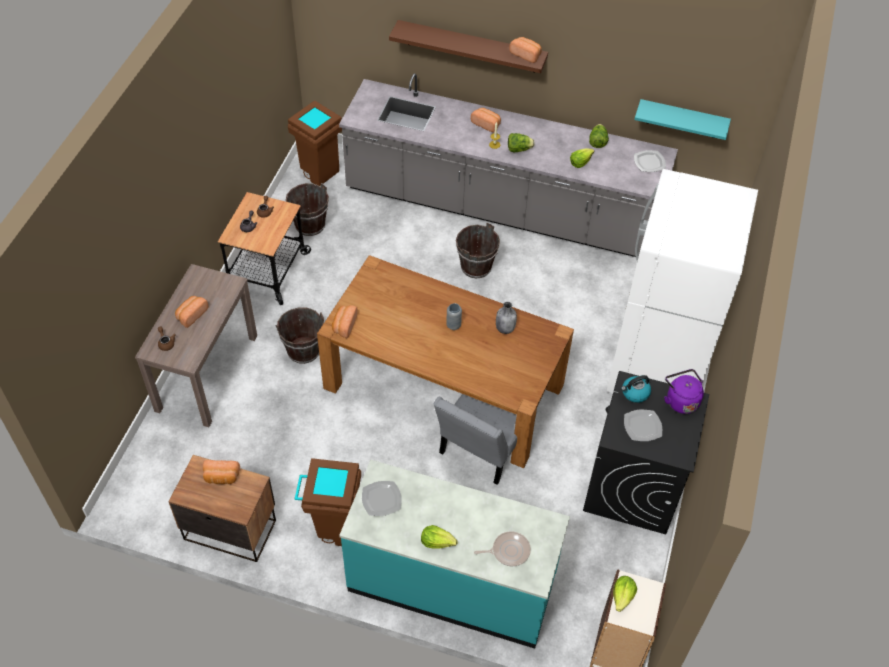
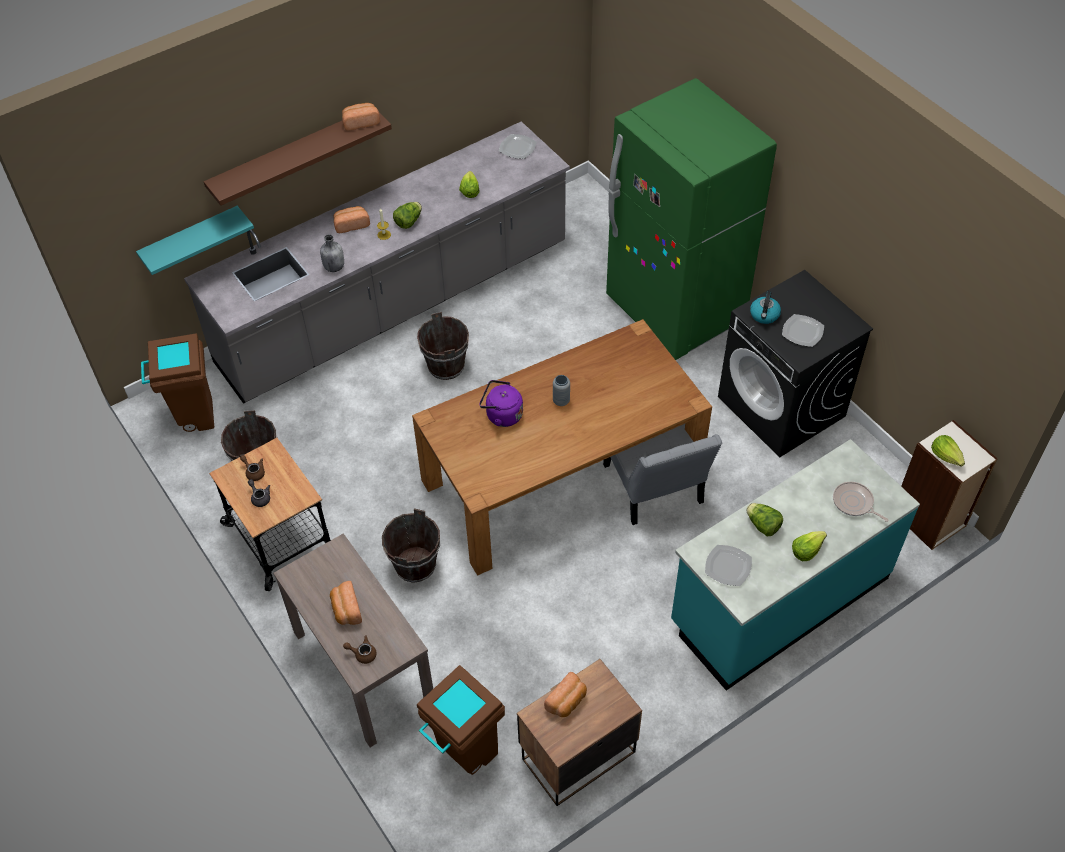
camera: 50 degrees left, 0 degrees up
(334, 528) = (648, 661): brown trash can -> brown trash can (464, 755)
(344, 325) = (482, 485): bread -> none
(505, 328) = (599, 365): grey bottle -> grey bottle (334, 267)
(508, 551) = (854, 503): frying pan -> frying pan turned 75 degrees counterclockwise
(597, 142) = (457, 165): lettuce -> lettuce (762, 525)
(657, 365) = (675, 311): white fridge -> green fridge
(680, 400) = (796, 291): purple kettle -> purple kettle (502, 415)
(682, 119) = (516, 88): turquoise shelf -> turquoise shelf (191, 240)

